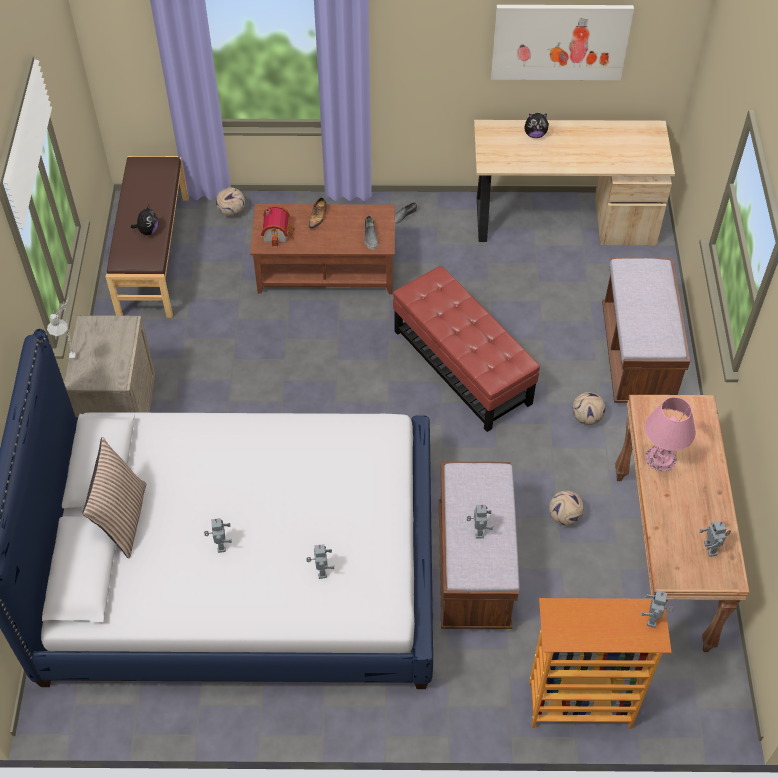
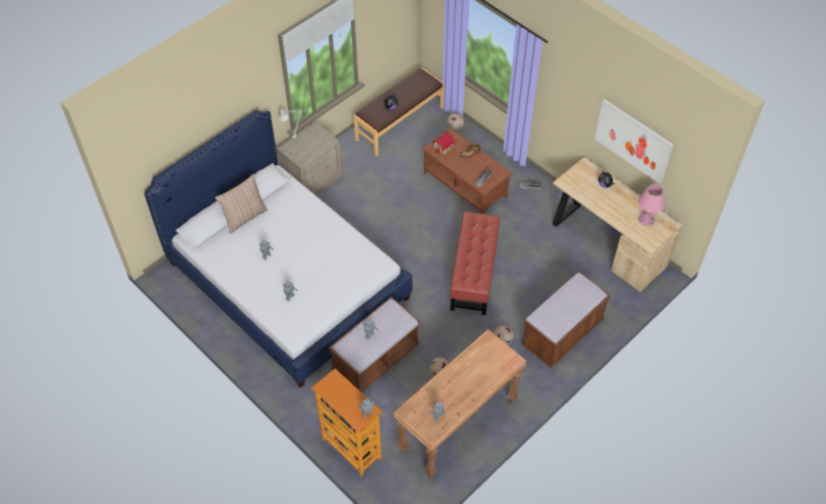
camera: 45 degrees right, 0 degrees up
(660, 458) = (466, 365): pink table lamp -> pink table lamp (646, 219)

